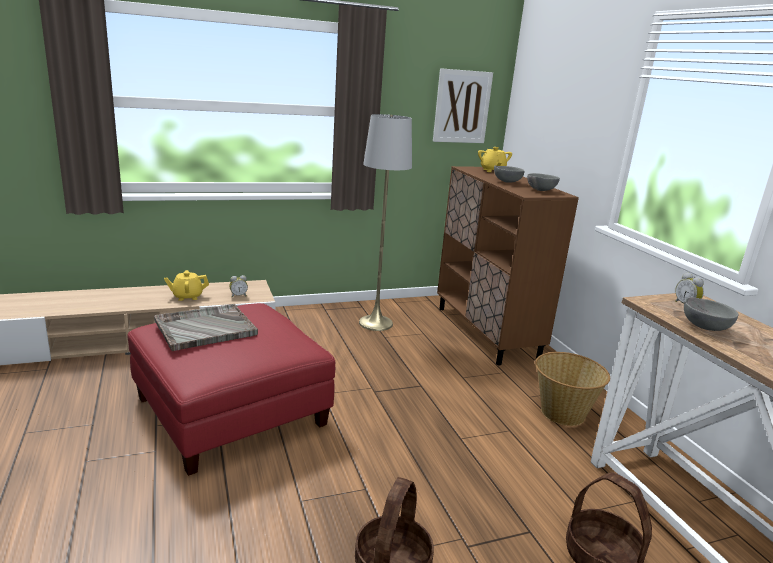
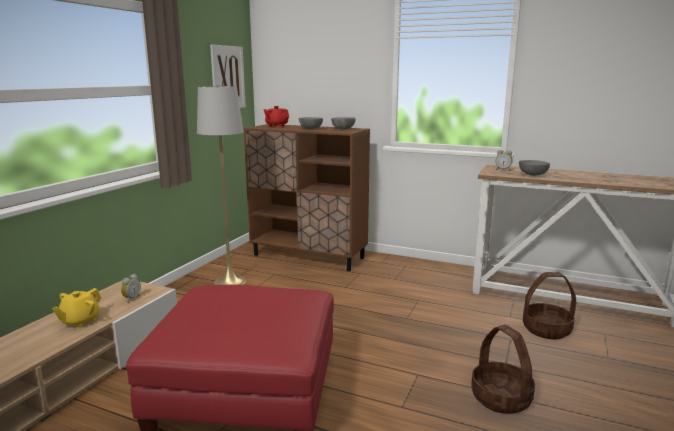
camera: 45 degrees left, 5 degrees down
(204, 328) = (213, 318): grey tray -> none
(492, 171) = (276, 126): yellow teapot -> red teapot
(562, 412) = (421, 278): basket -> none

